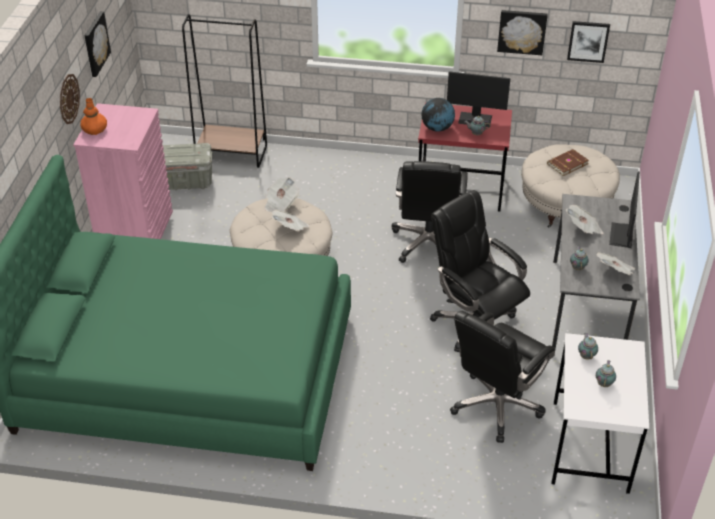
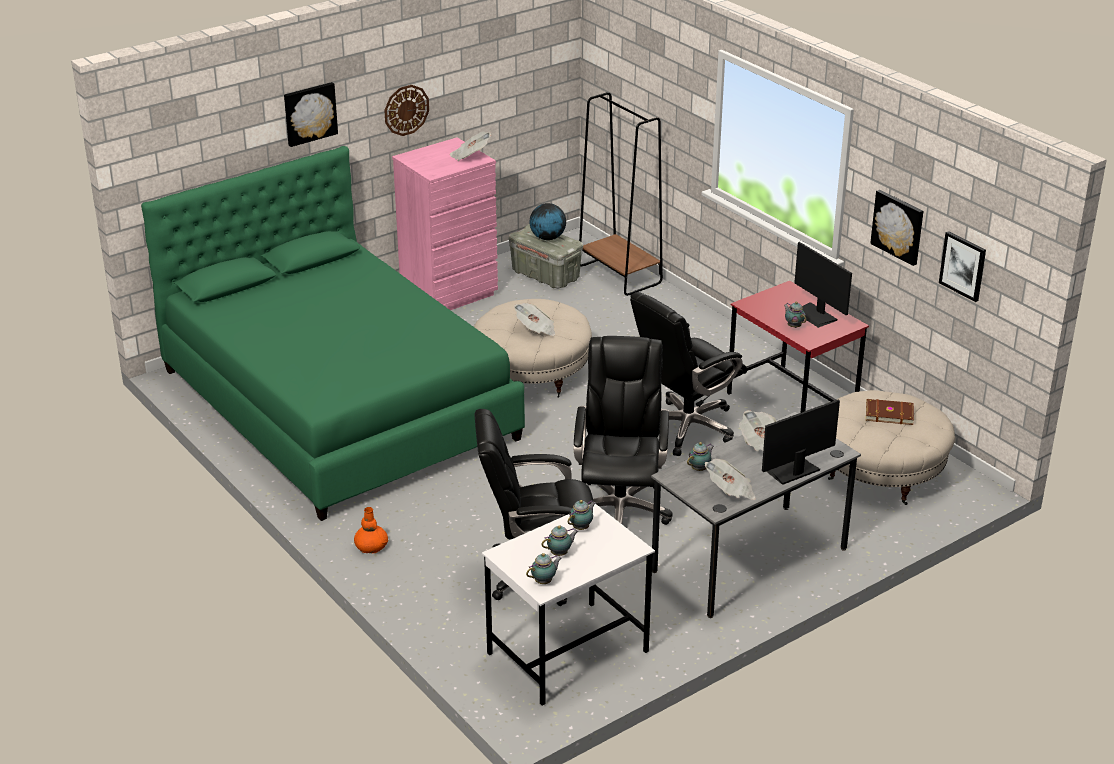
camera: 45 degrees right, 10 degrees down
(94, 129) = (424, 153): orange vase -> orange vase (371, 546)
(95, 43) = (482, 78): picture -> picture (309, 113)
(280, 203) = (558, 308): newspaper -> newspaper (470, 156)
(437, 128) = (762, 304): globe -> globe (547, 238)
(627, 410) = (544, 581): none -> teapot

